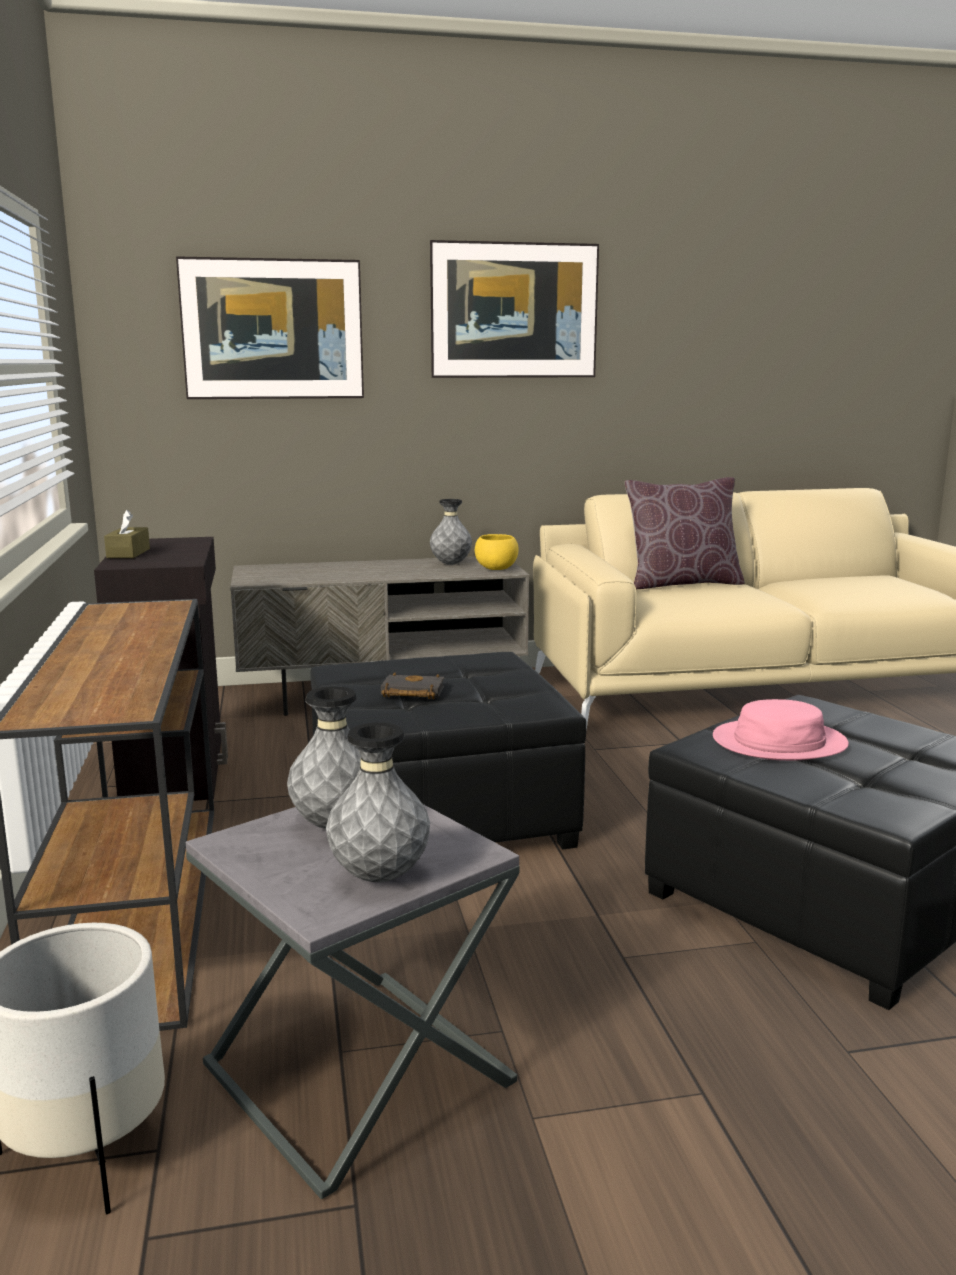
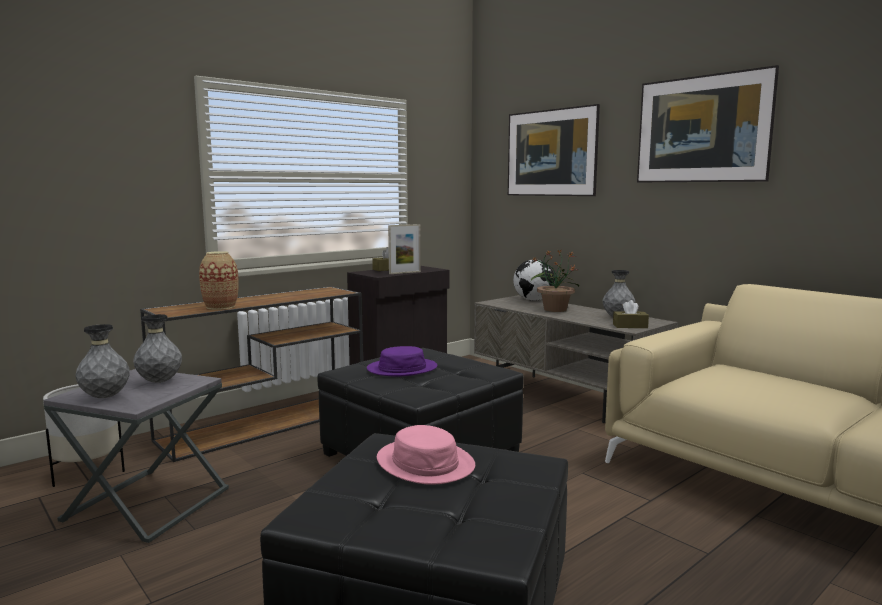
camera: 60 degrees right, 5 degrees down
(129, 676) = (220, 307): none -> vase
(191, 552) = (405, 273): none -> picture frame
(284, 567) = (533, 300): none -> globe
(358, 571) = (554, 309): none -> potted plant
(410, 693) = (402, 368): black book -> purple hat
(496, 569) = (630, 326): yellow bowl -> brown tissue box
(682, 583) = (778, 375): brown pillow -> none

